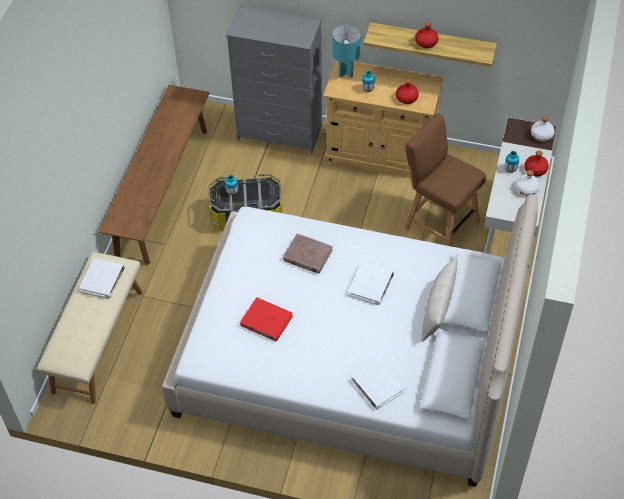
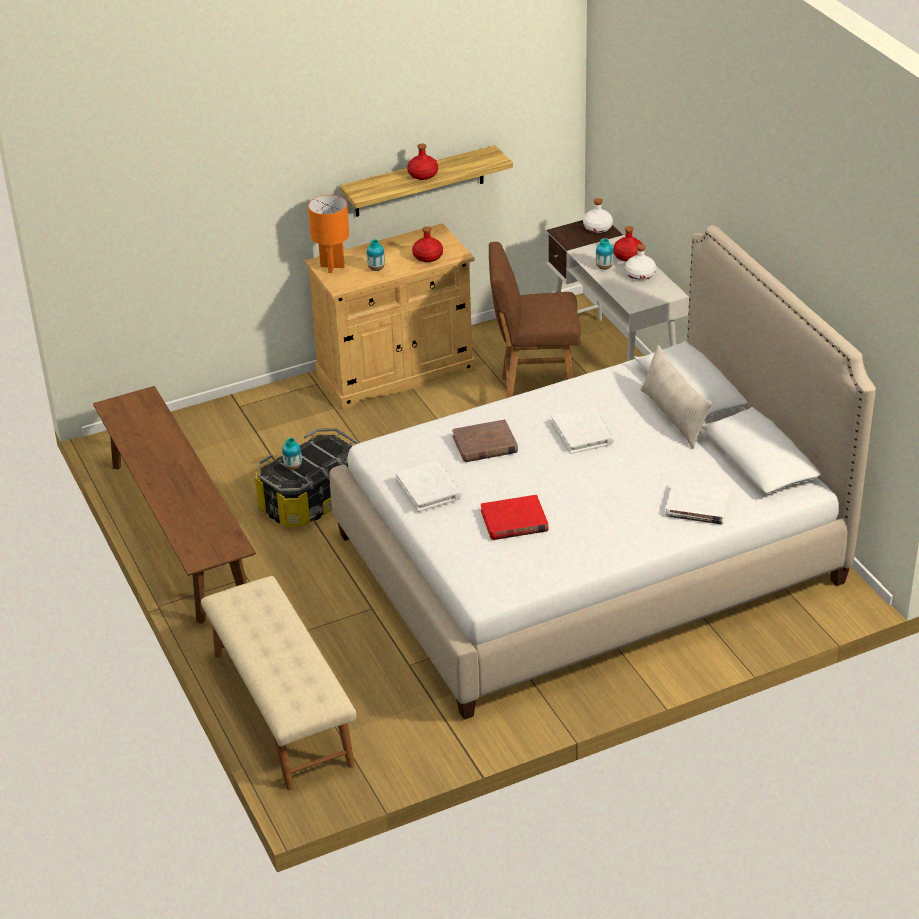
camera: 40 degrees left, 15 degrees down
(102, 280) = (255, 611): white book -> white book (429, 489)
(280, 133) = (255, 410): grey dresser -> none
(345, 72) = (332, 266): turquoise table lamp -> orange table lamp

